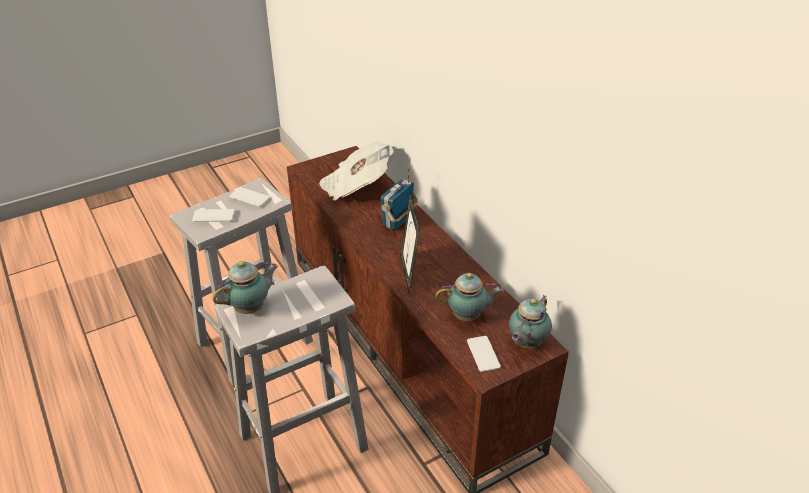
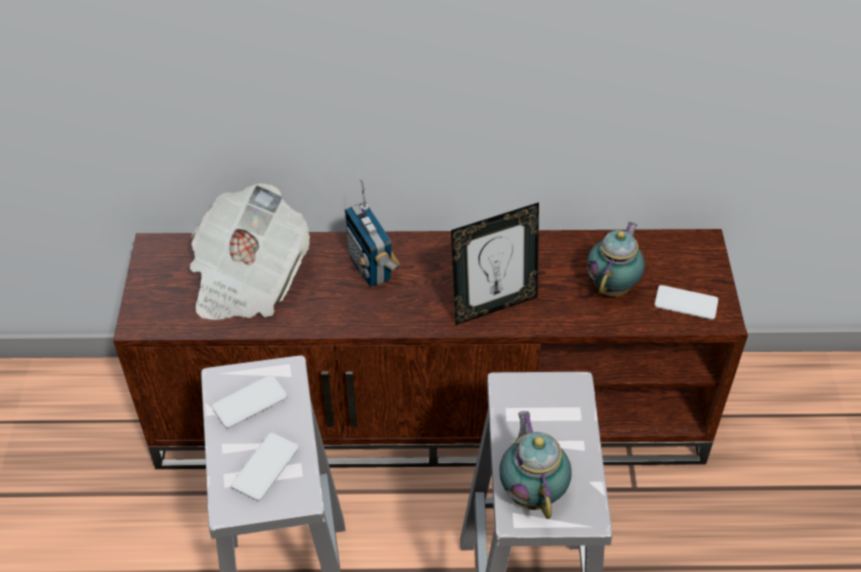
camera: 60 degrees left, 10 degrees up
(409, 273) = (493, 305): picture frame -> picture frame turned 45 degrees counterclockwise
(526, 343) = (690, 257): teapot -> none

